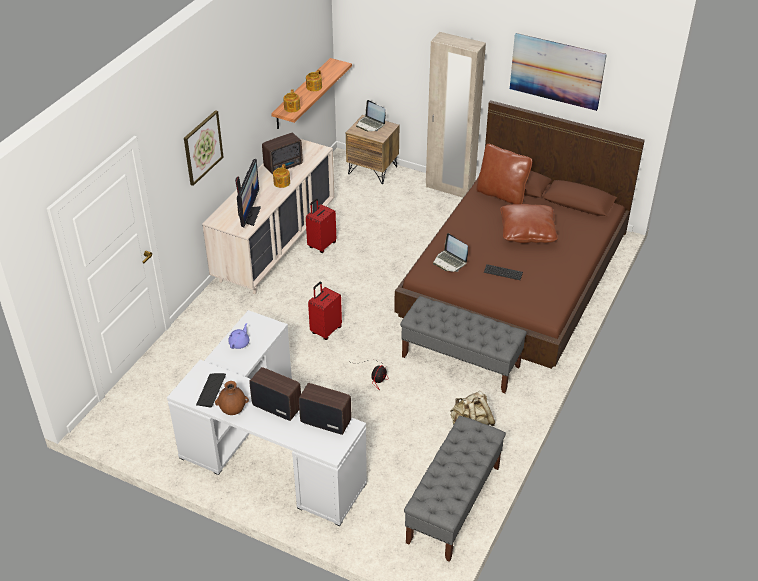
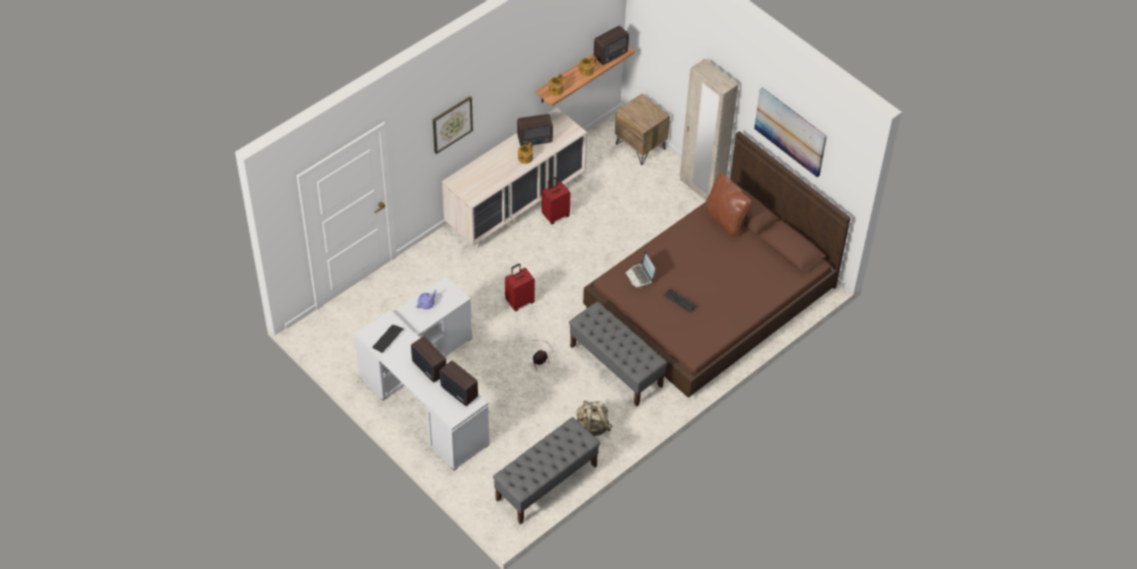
camera: 20 degrees right, 10 degrees up
(233, 411) = (396, 361): brown vase -> none
(249, 215) = (483, 185): monitor -> none
(331, 71) = (611, 55): none -> radio
(370, 124) = (643, 108): laptop -> none
(527, 232) = (725, 266): brown pillow -> none

